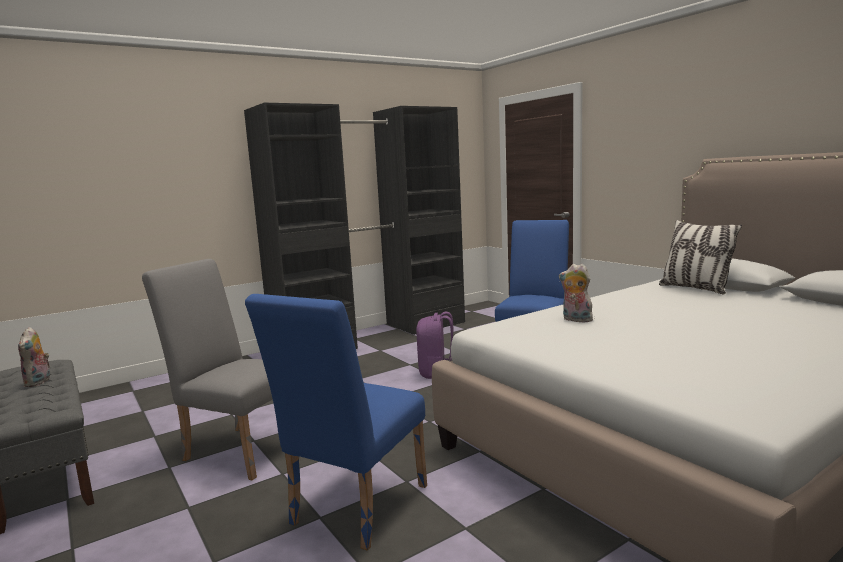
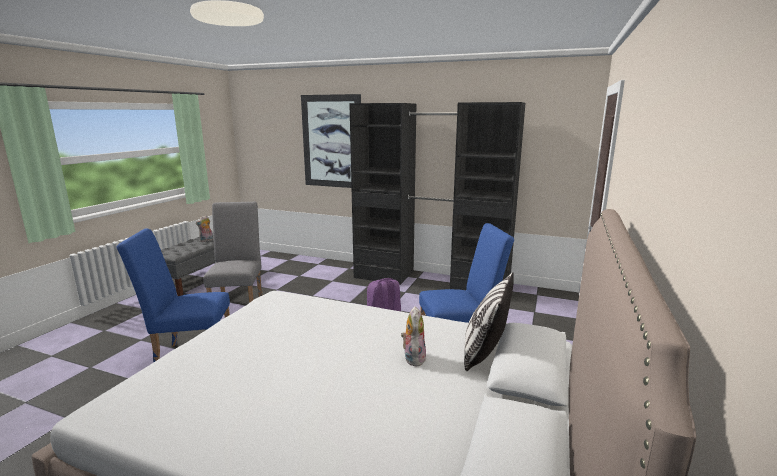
camera: 55 degrees right, 5 degrees up
(184, 170) = (332, 141): none -> picture
(575, 320) = (311, 317): plush toy -> plush toy (413, 358)

